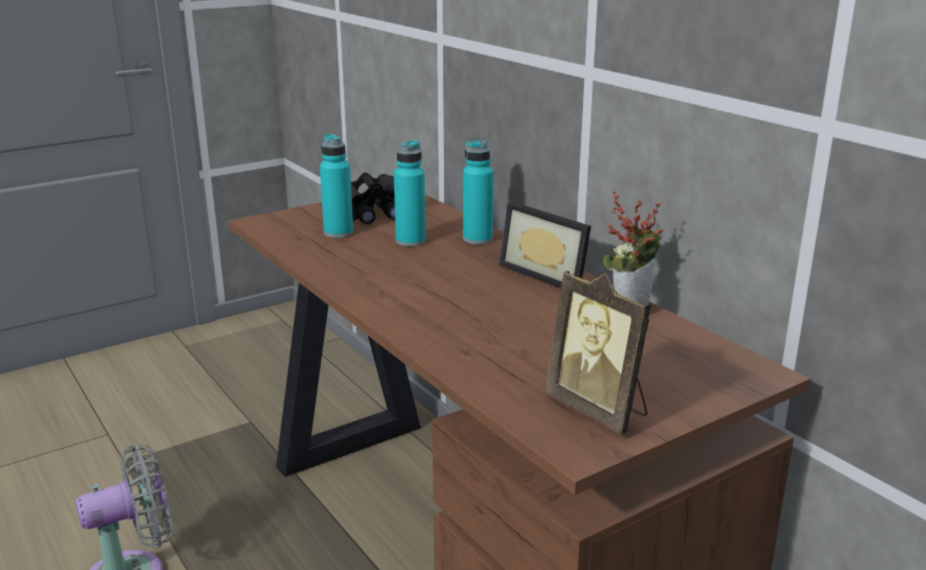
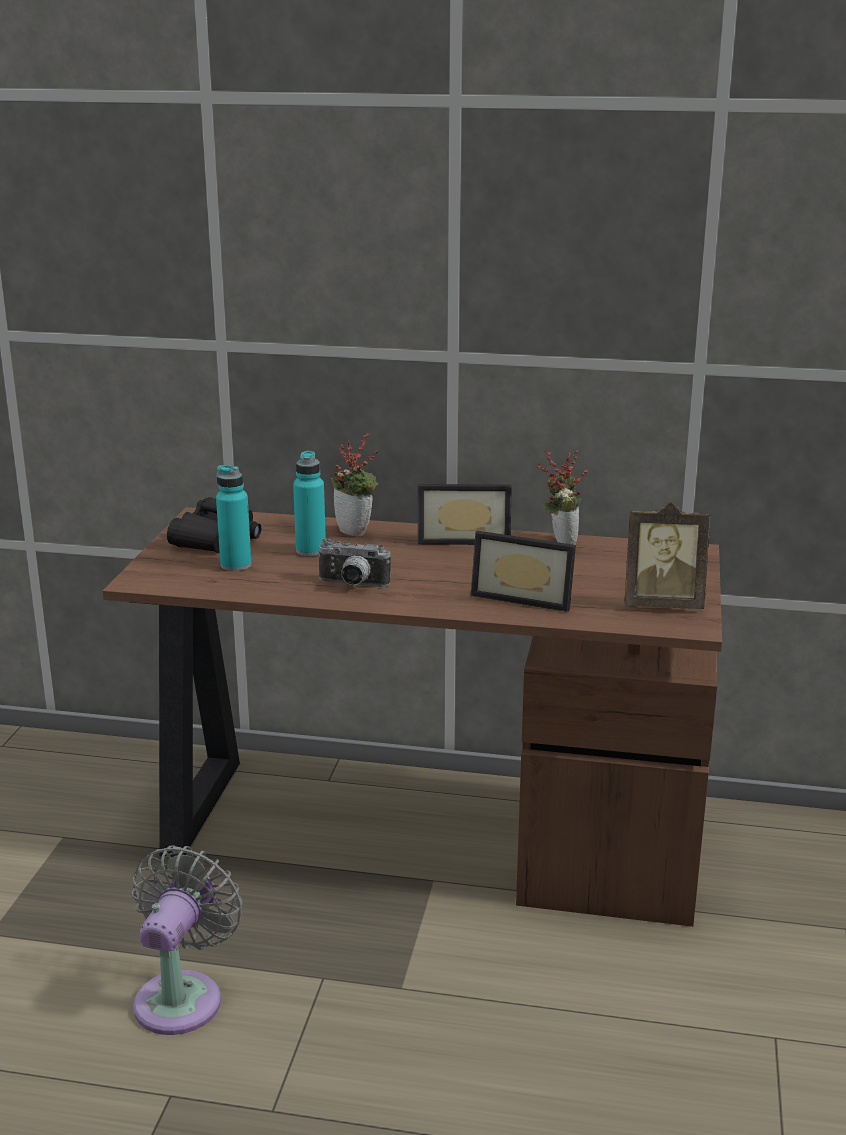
camera: 45 degrees left, 0 degrees up
(375, 277) = (352, 585): none -> camera
(477, 239) = (357, 531): turquoise bottle -> potted plant
(482, 343) = (524, 597): none -> picture frame

